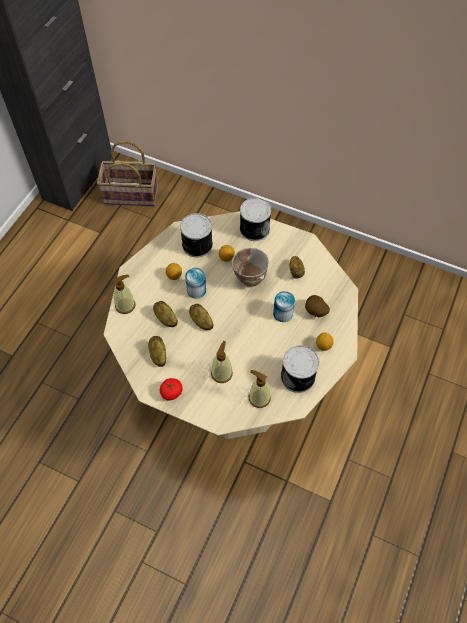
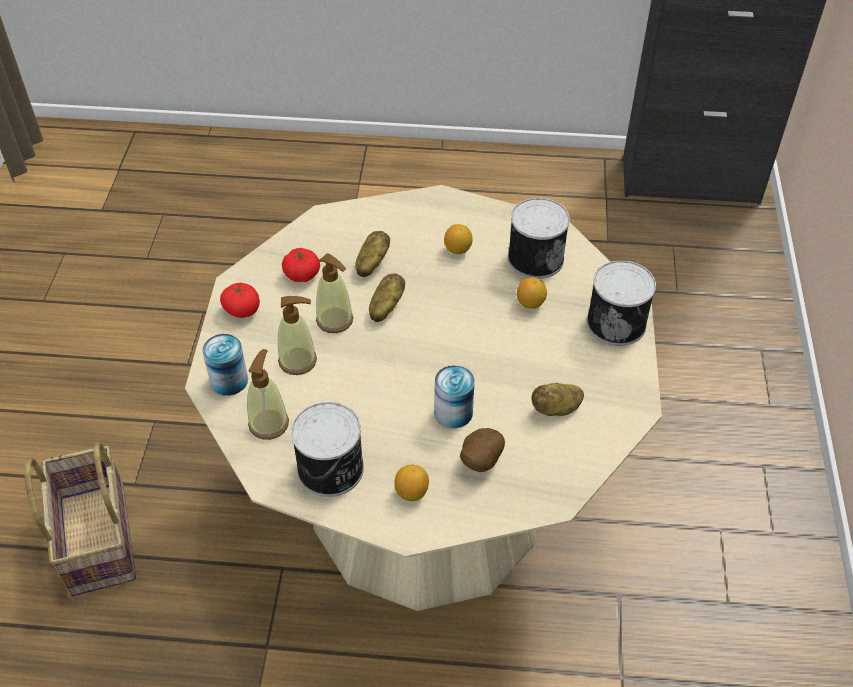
camera: 70 degrees right, 10 degrees down
(125, 305) = (375, 212): soap dispenser -> soap dispenser (335, 320)
(130, 195) = (702, 250): basket -> basket (96, 538)
(158, 355) = (302, 274): potato -> tomato
(196, 290) = (444, 284): can -> can (229, 380)
(249, 278) = (504, 345): bowl -> none

